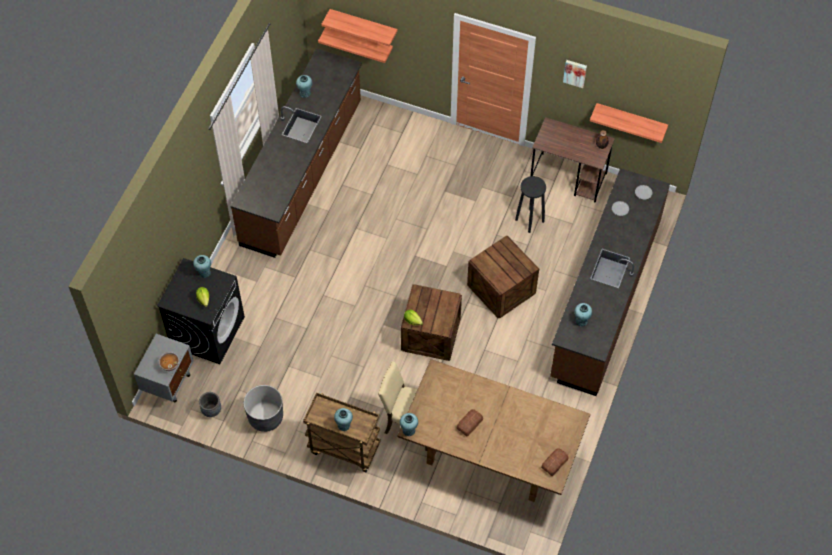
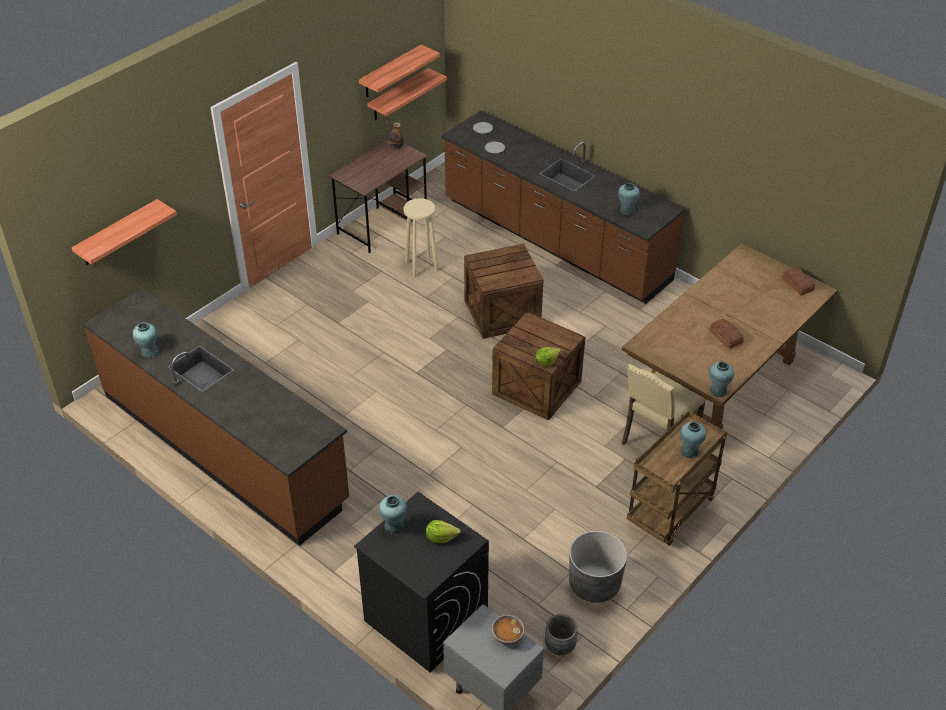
camera: 70 degrees left, 15 degrees down
(359, 41) = (119, 268): shelf -> shelf (391, 72)
(529, 220) = (421, 267): black stool -> beige stool
(575, 72) = (341, 78): picture -> none

